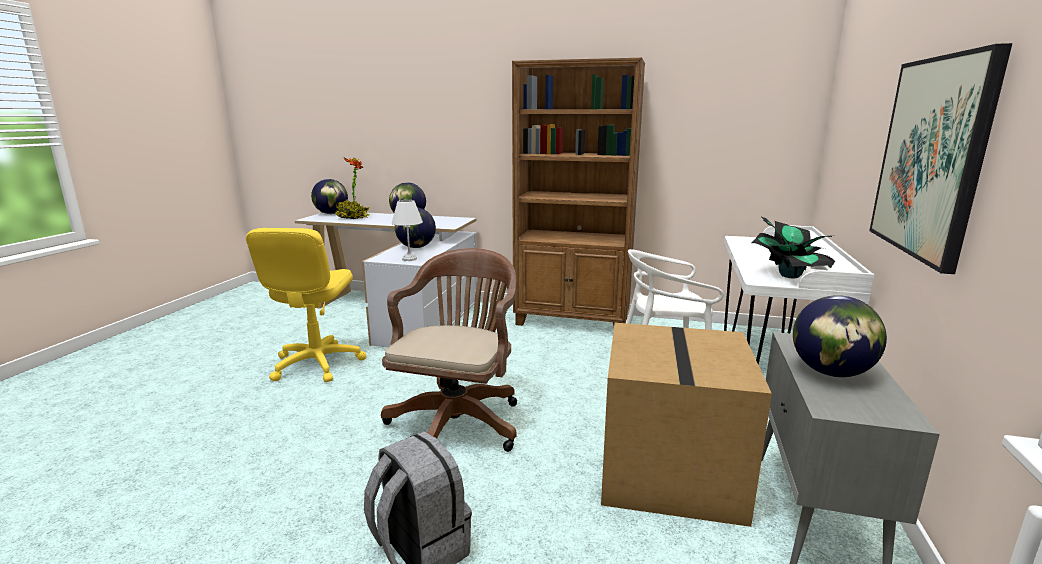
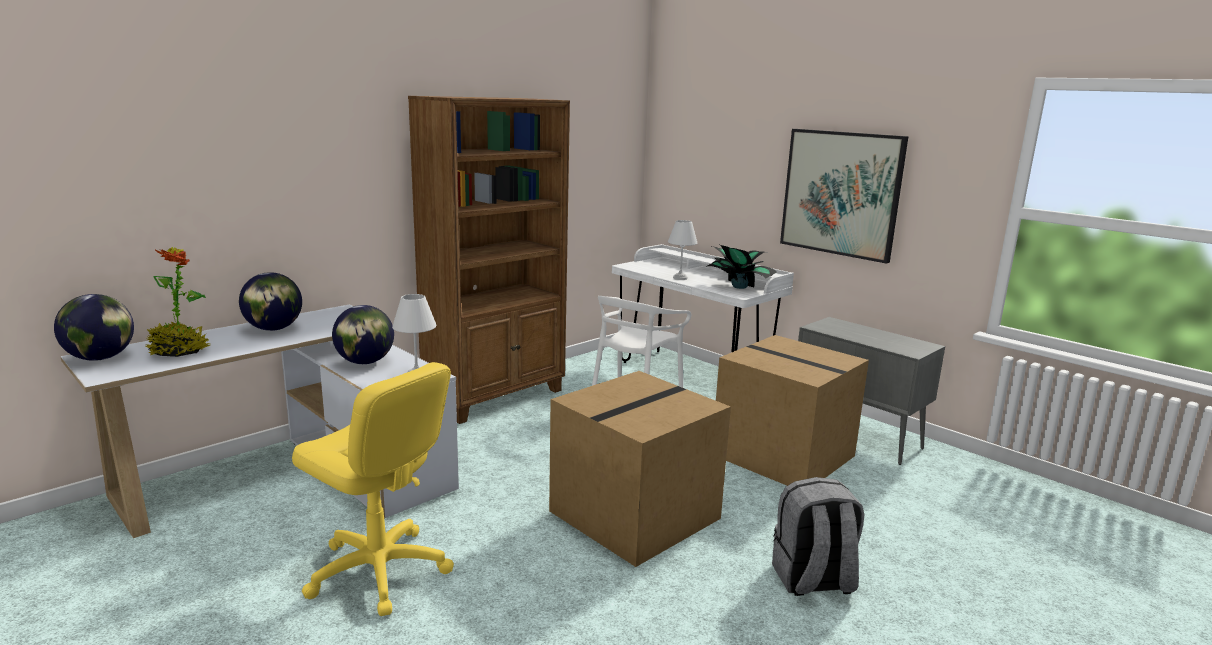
camera: 60 degrees left, 0 degrees up
(458, 421) = (634, 513): brown office chair -> cardboard box
(752, 255) = (680, 278): none -> white table lamp
(831, 373) = (869, 337): globe -> none

